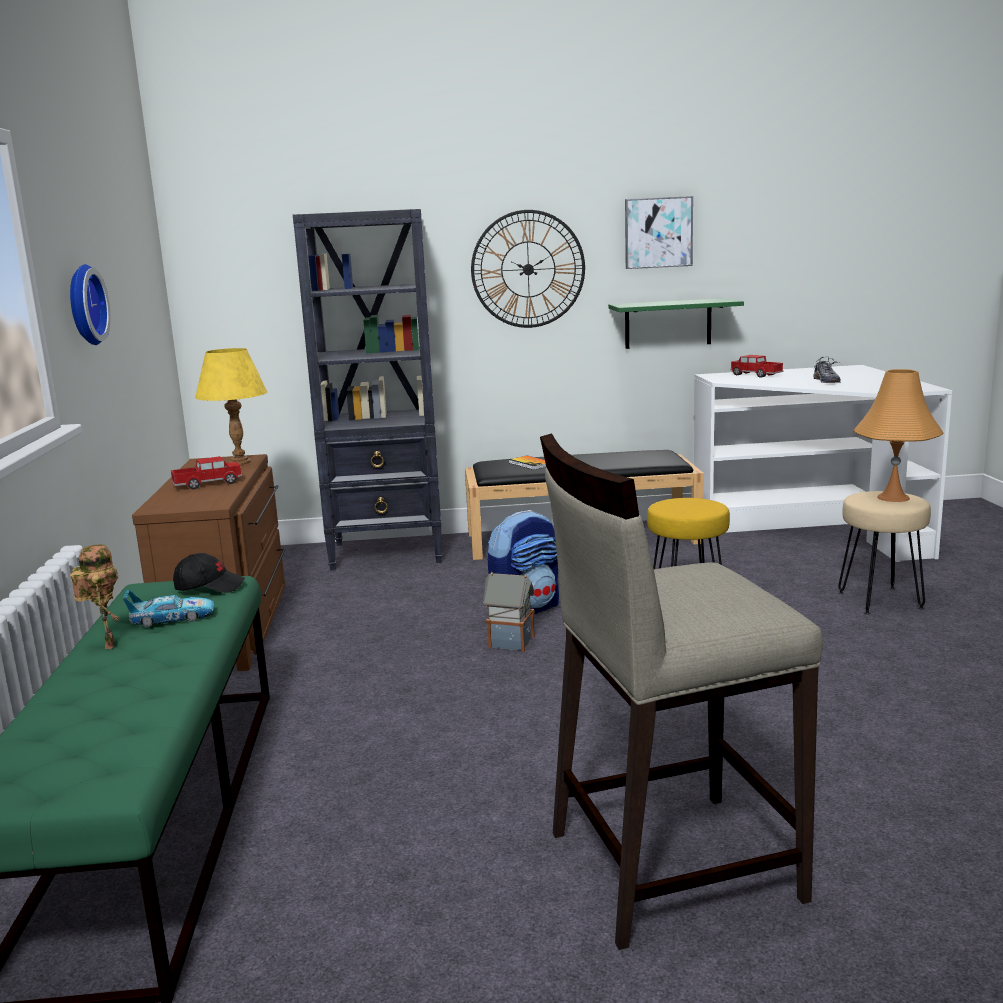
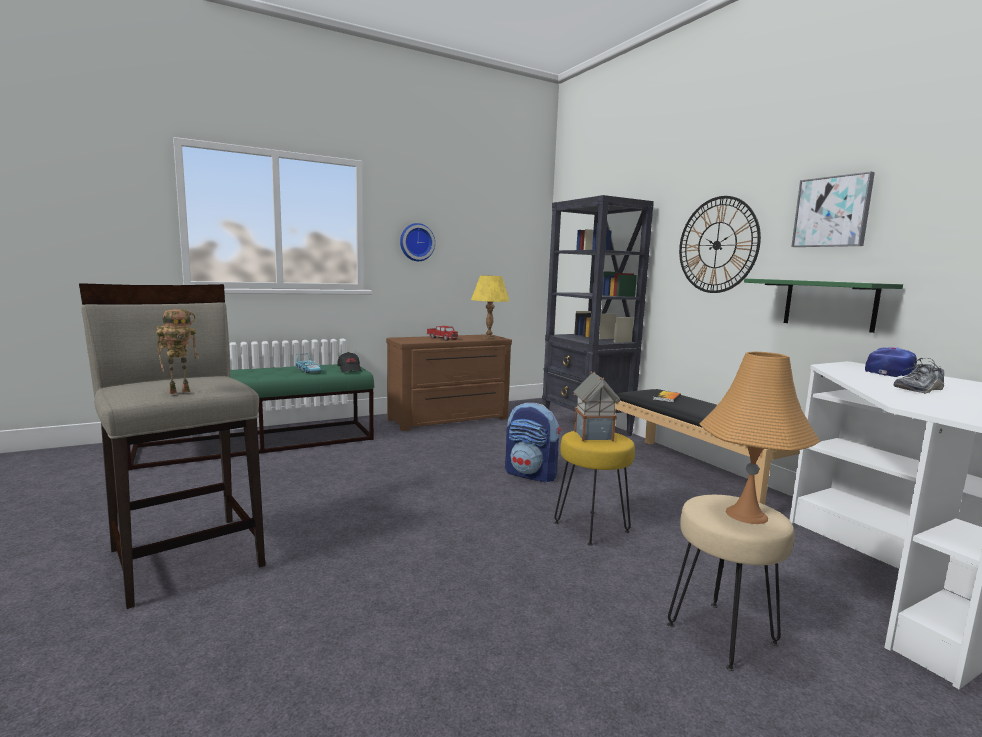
camera: 65 degrees right, 5 degrees down
(106, 644) = (279, 368): toy robot -> toy robot (180, 391)
(510, 642) = (473, 477): toy house -> toy house (593, 435)
(755, 375) = (891, 373): toy truck -> cap

